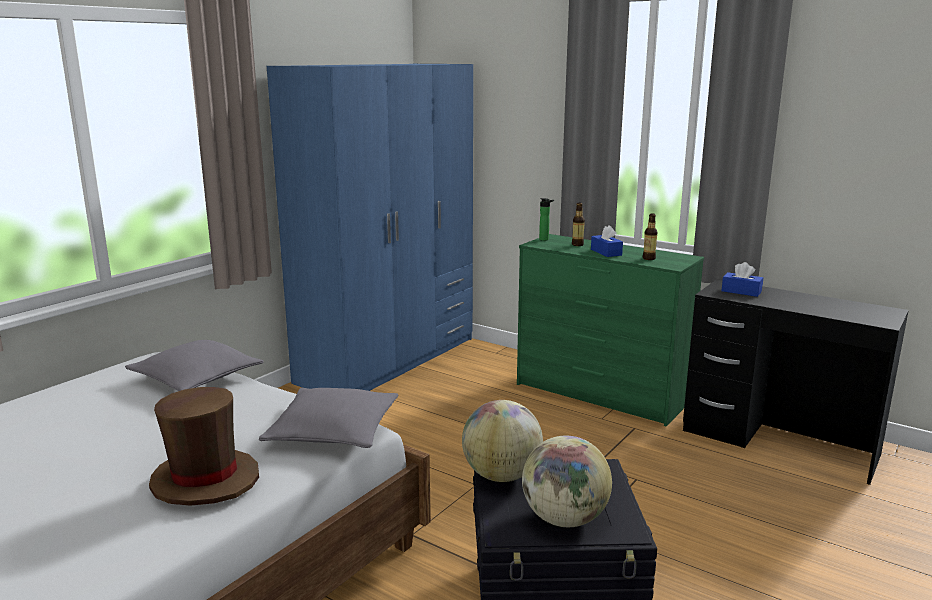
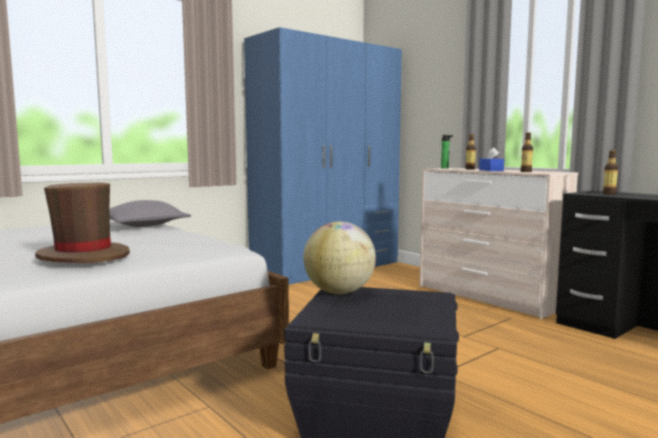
camera: 15 degrees right, 10 degrees down
(333, 431) = (208, 247): grey pillow -> none
(564, 519) = (375, 318): globe -> none
(599, 394) = (488, 297): green dresser -> beige dresser
(741, 291) = (609, 193): blue tissue box -> bottle

